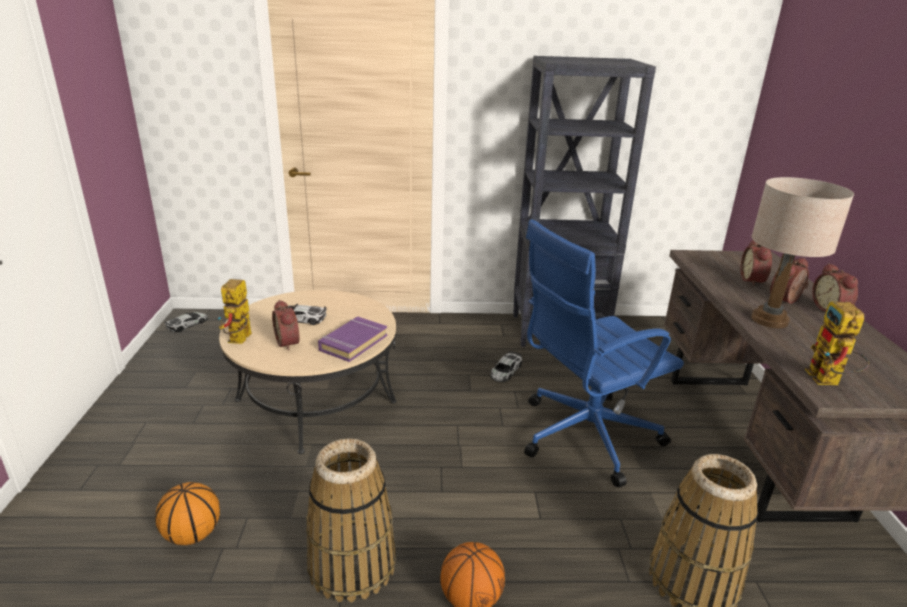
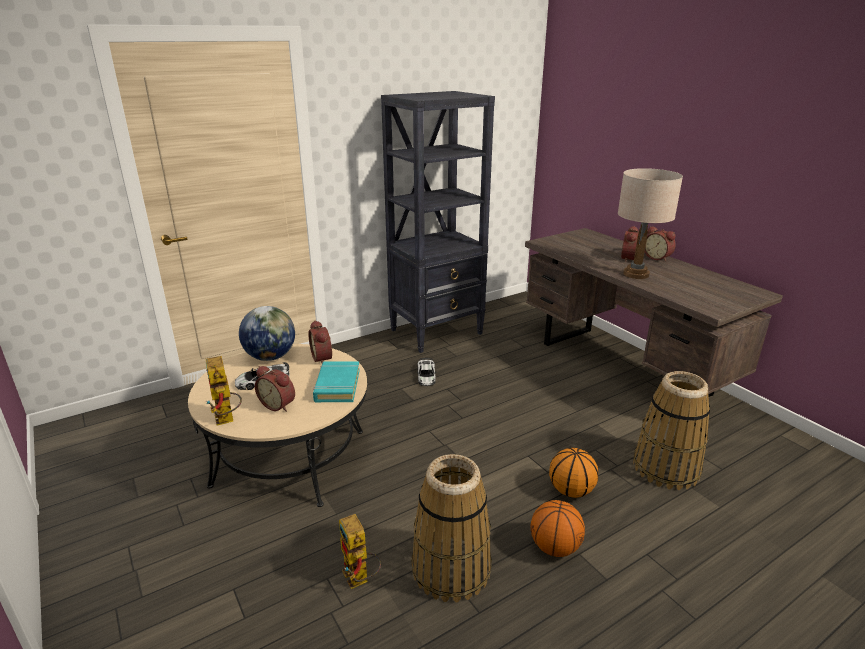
camera: 30 degrees left, 0 degrees up
(187, 324) = (70, 437): toy car -> none
(192, 534) = (290, 616): basketball -> basketball (570, 490)
(329, 300) = (270, 357): none -> globe
(353, 343) = (337, 386): purple book -> turquoise book
(584, 436) = (524, 403): blue office chair -> none
(753, 280) = (598, 250): alarm clock -> alarm clock (323, 358)
(828, 381) = (705, 303): toy robot -> toy robot (360, 579)

